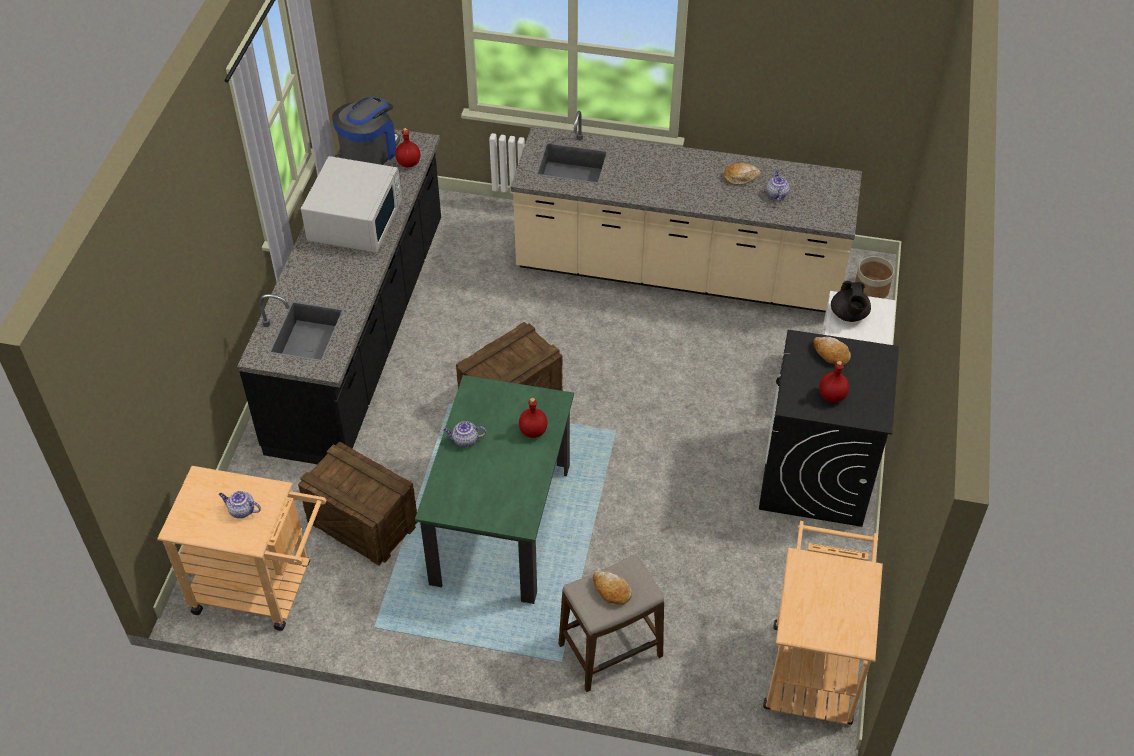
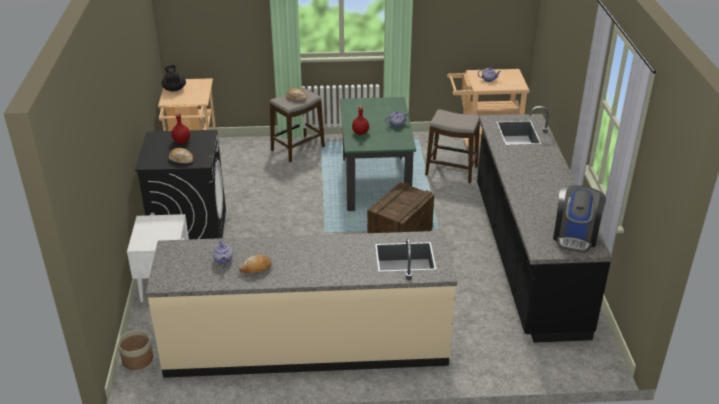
camera: 165 degrees right, 15 degrees down
(355, 220) = (542, 190): white microwave -> none
(363, 523) = (451, 171): crate -> stool
(409, 163) = (537, 233): red bottle -> none
(849, 315) = (164, 236): black teapot -> black teapot (174, 89)

